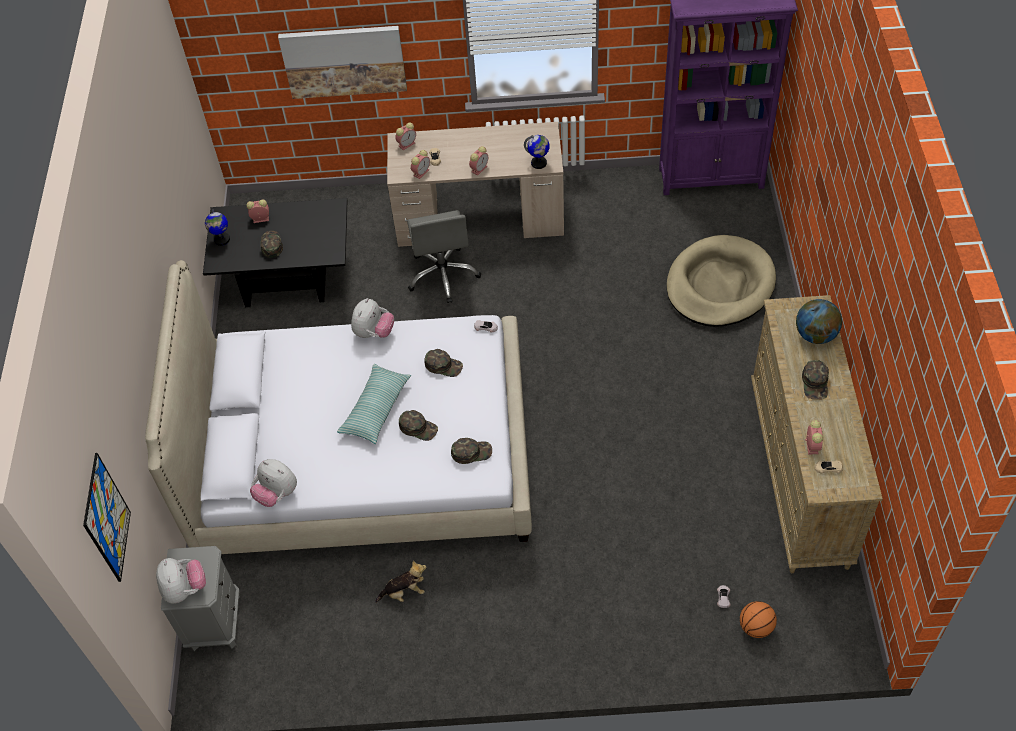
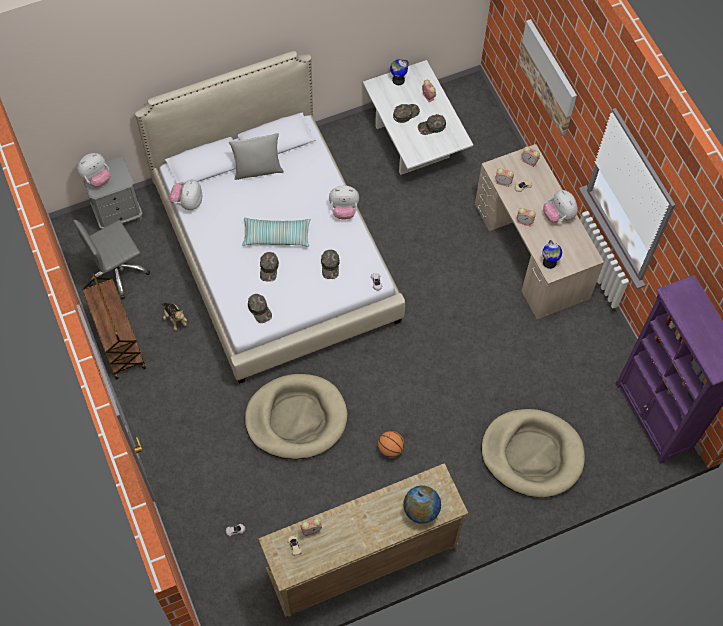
camera: 65 degrees right, 10 degrees up
(107, 518) = (63, 100): picture -> none
(271, 404) = (258, 170): none -> grey pillow
(288, 276) = (414, 141): black coffee table -> white coffee table
(408, 670) = (118, 341): none -> brown cart
(443, 275) = (459, 246): grey office chair -> grey office chair (117, 271)
(485, 140) = (558, 215): none -> plush toy
(597, 492) = (296, 418): none -> beige dog bed
(756, 627) = (218, 559): basketball -> basketball (390, 448)
(815, 383) = (372, 520): green cap -> green cap (431, 127)

